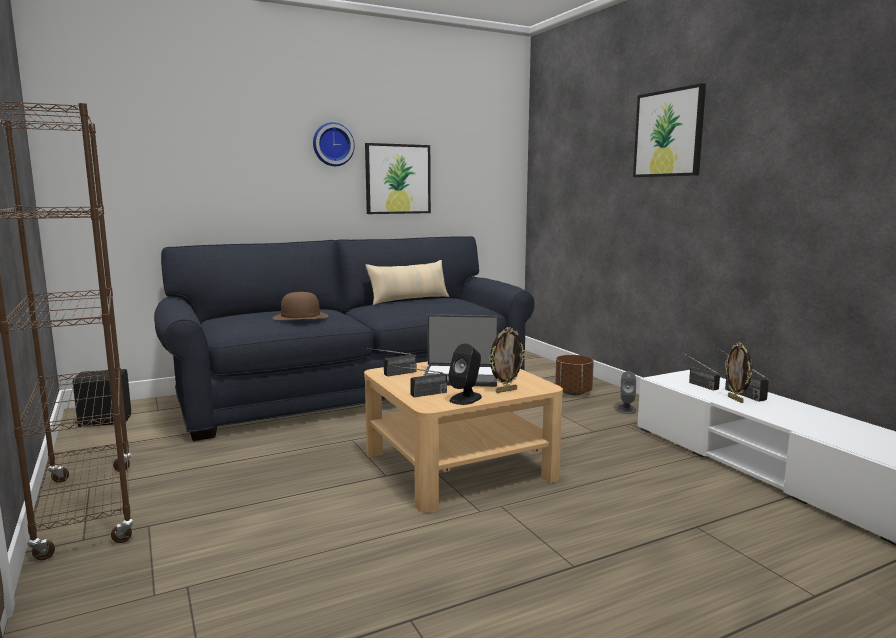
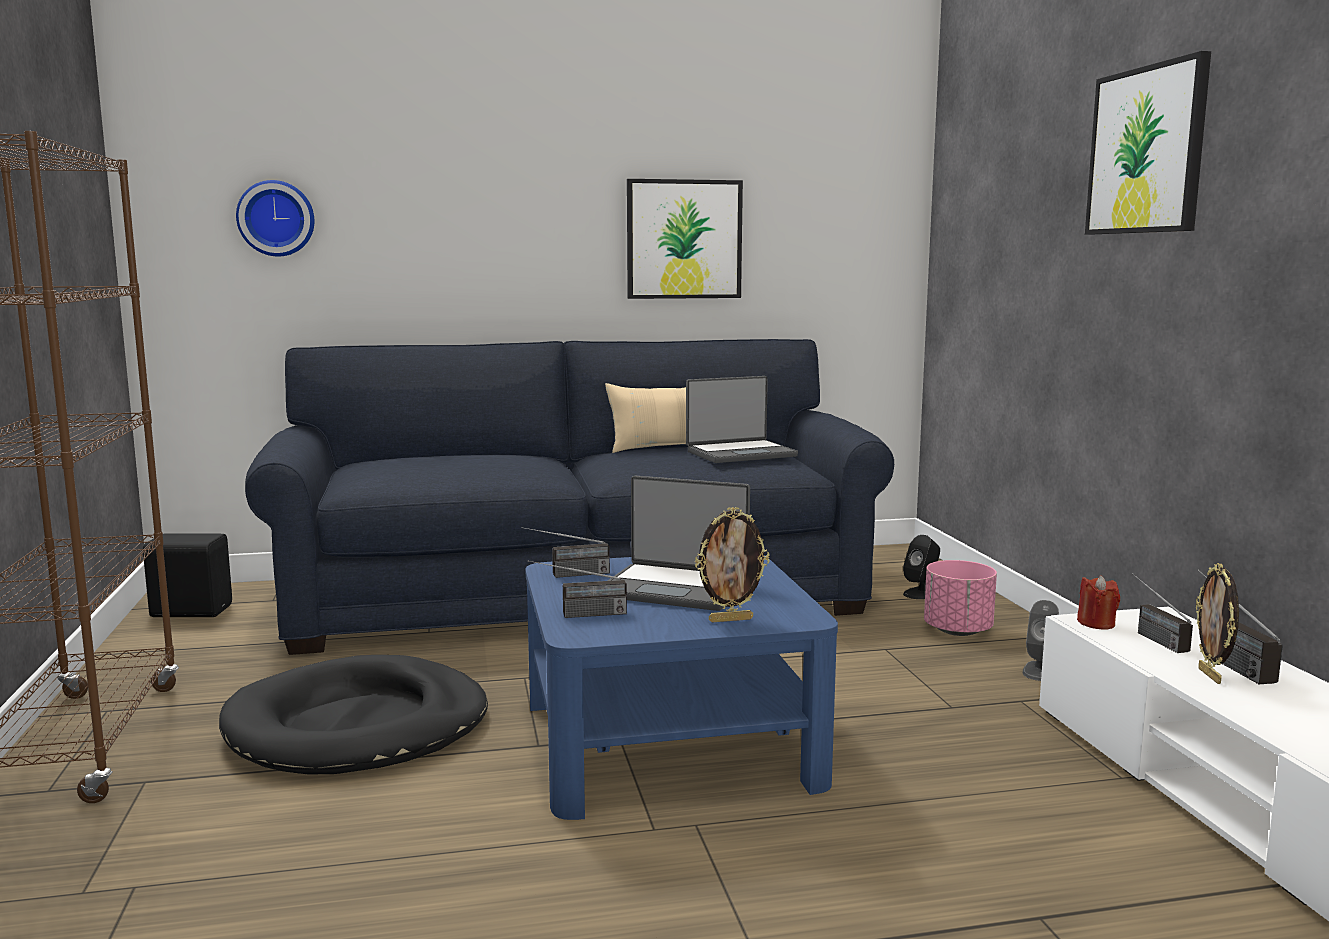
camera: 15 degrees right, 0 degrees up
(268, 477) = (358, 726): none -> black dog bed
(300, 317) = (475, 467): brown hat -> none
(332, 144) = (571, 182): wall clock -> wall clock (276, 218)
(447, 302) = (740, 453): none -> laptop
(459, 465) = (670, 741): beige coffee table -> blue coffee table
(466, 398) = (648, 628): black speaker -> black speaker (921, 593)
(573, 393) = (958, 631): brown planter -> pink planter
(667, 379) = (1096, 623): none -> red candle

